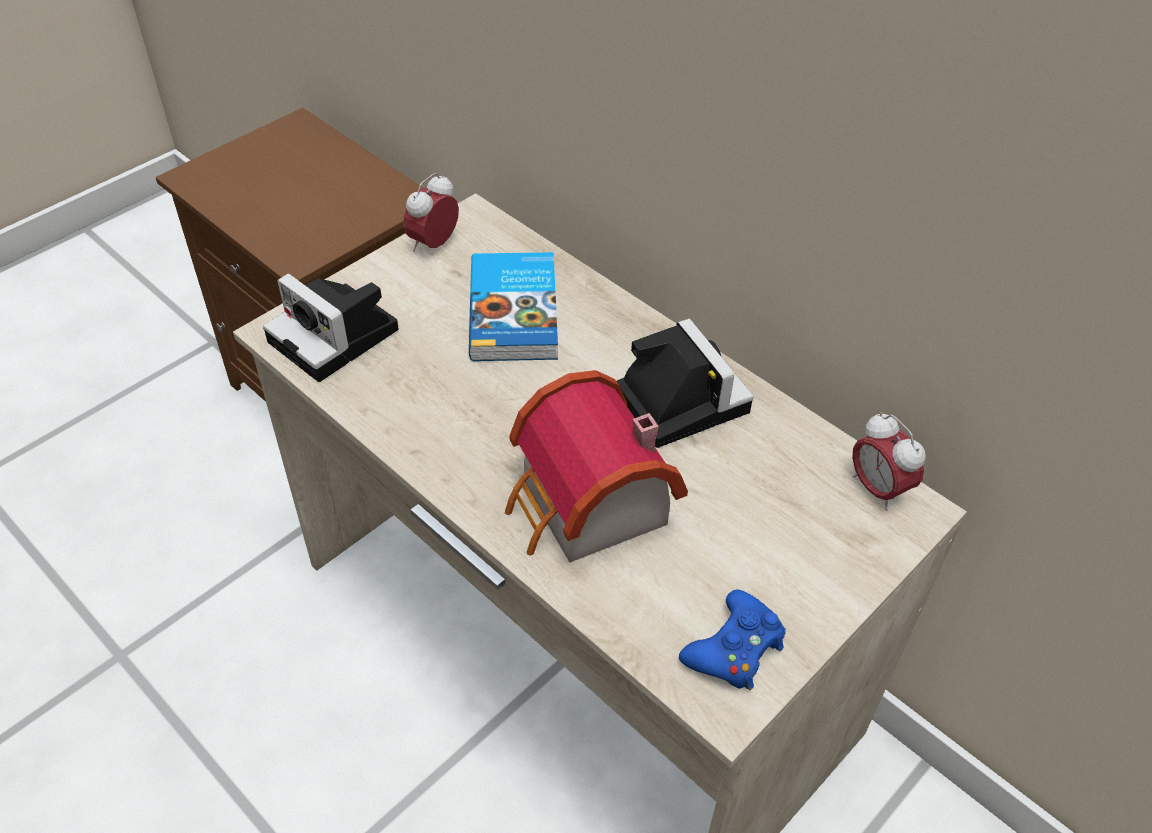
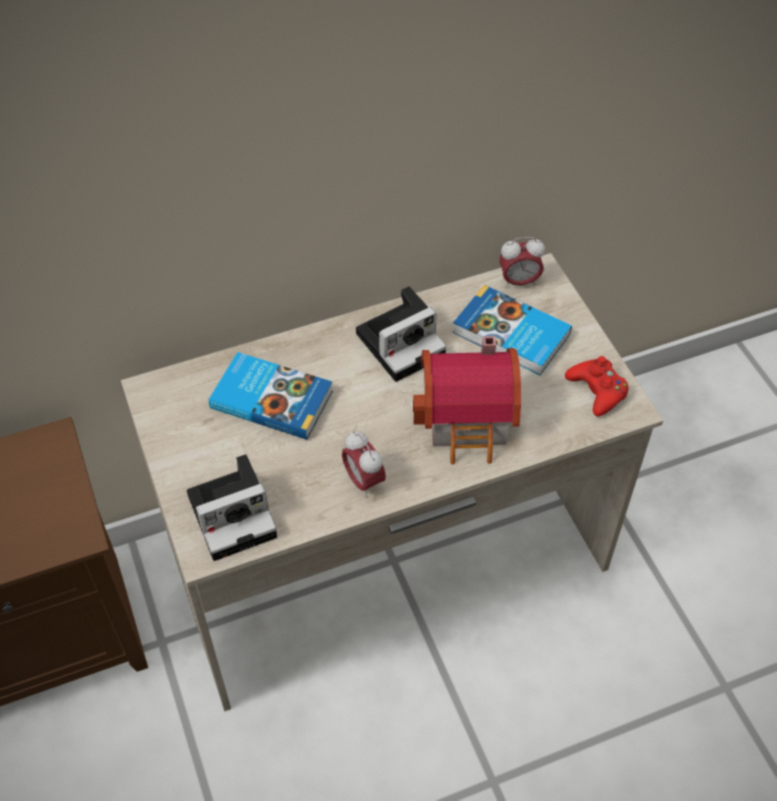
camera: 65 degrees left, 5 degrees up
(433, 244) = (166, 424): alarm clock -> alarm clock (364, 481)
(677, 399) = (402, 342): camera -> camera turned 150 degrees clockwise
(734, 649) = (597, 390): blue game controller -> red game controller
(770, 509) = (511, 335): none -> book

